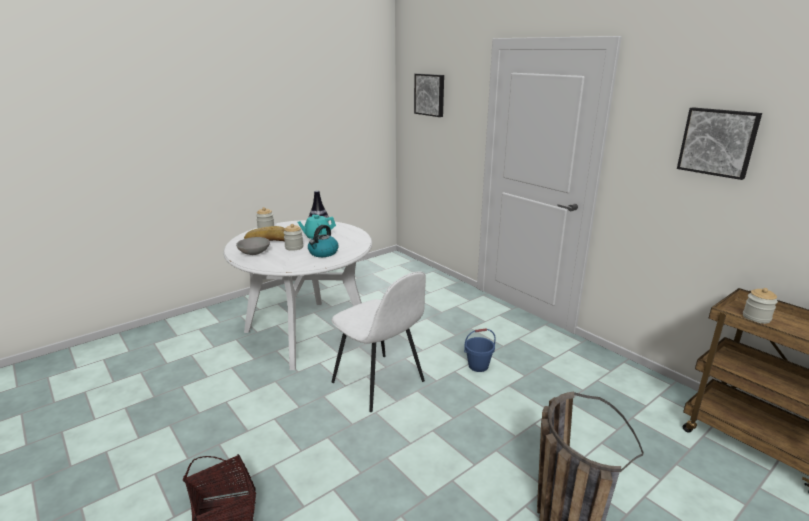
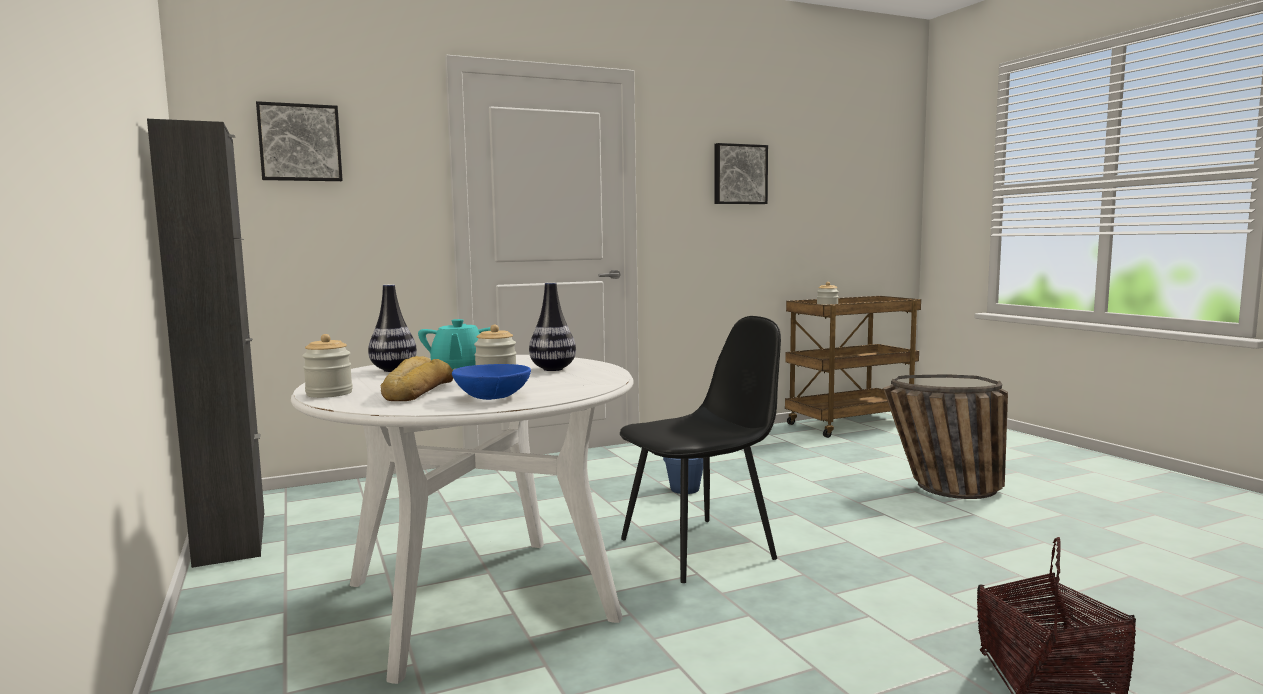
camera: 75 degrees left, 15 degrees down
(254, 253) = (492, 397): grey bowl -> blue bowl
(323, 253) = (553, 369): kettle -> vase
(356, 268) = (231, 538): none -> black cabinet
(379, 383) = (700, 548): white chair -> black chair

